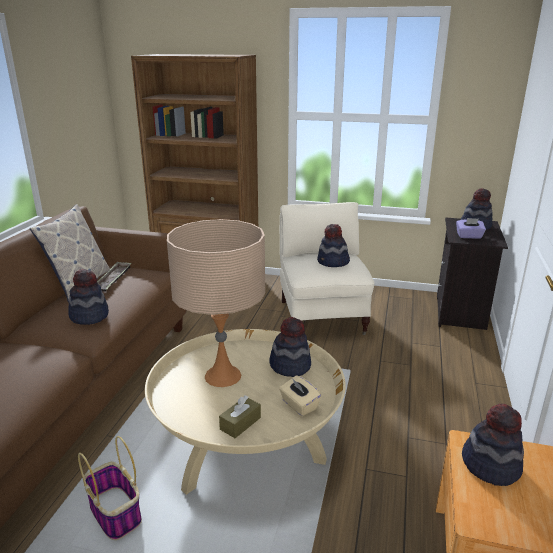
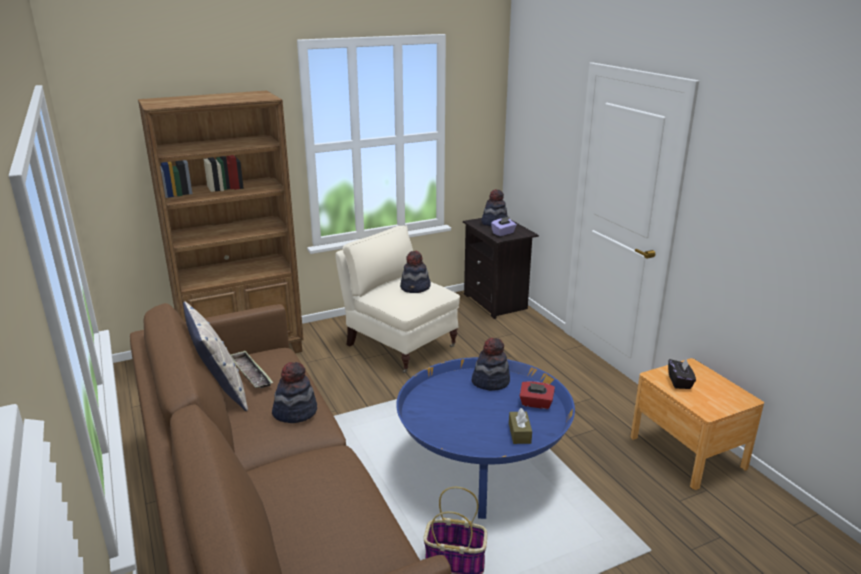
camera: 40 degrees left, 0 degrees up
(223, 376) = (457, 410): beige table lamp -> none
(247, 448) = (482, 467): beige coffee table -> blue coffee table
(299, 405) = (536, 404): beige tissue box -> red tissue box
(490, 465) = (680, 382): hat -> black tissue box

